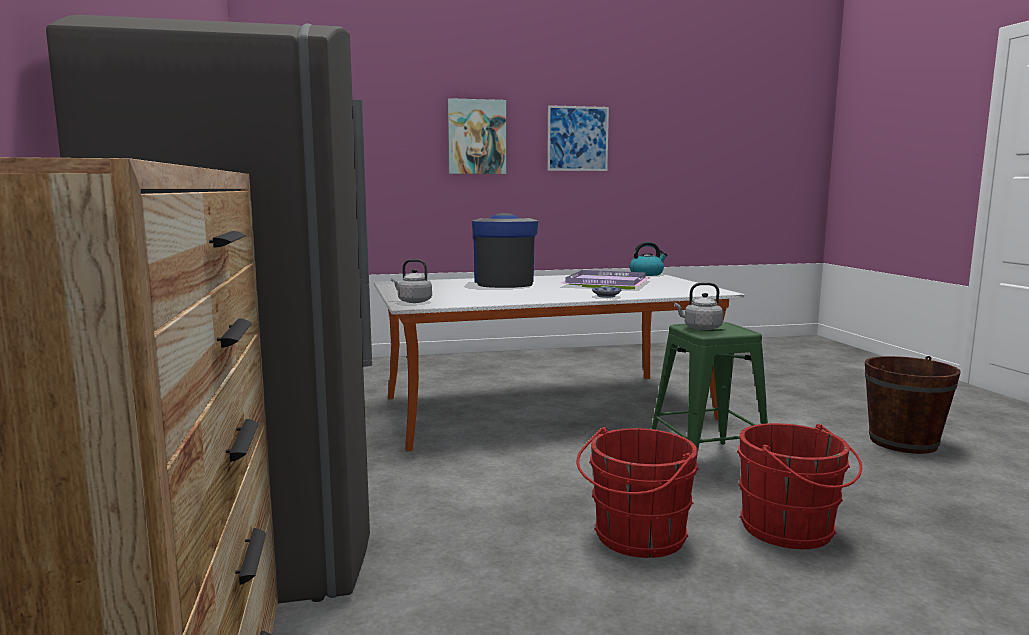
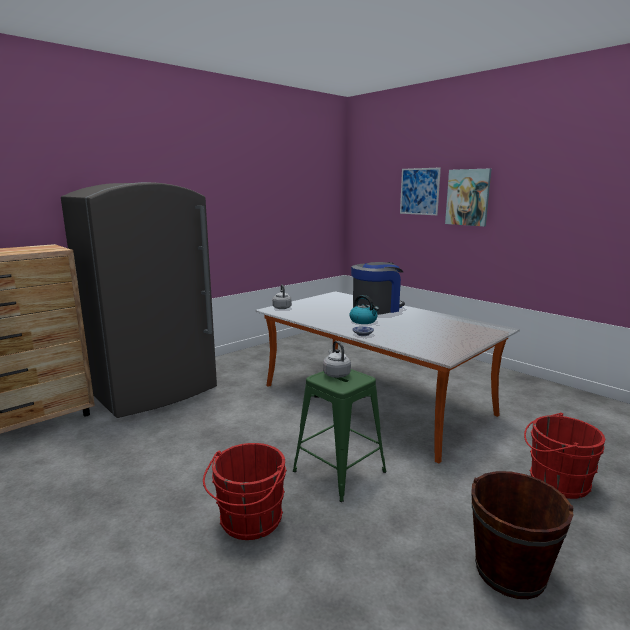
camera: 60 degrees right, 5 degrees up
(577, 138) = (550, 199): picture -> picture (419, 191)
(607, 284) = (420, 327): purple tray -> none
(636, 538) = (205, 468): red bucket -> red bucket (555, 481)
(647, 274) = (496, 328): kettle -> kettle (363, 321)

